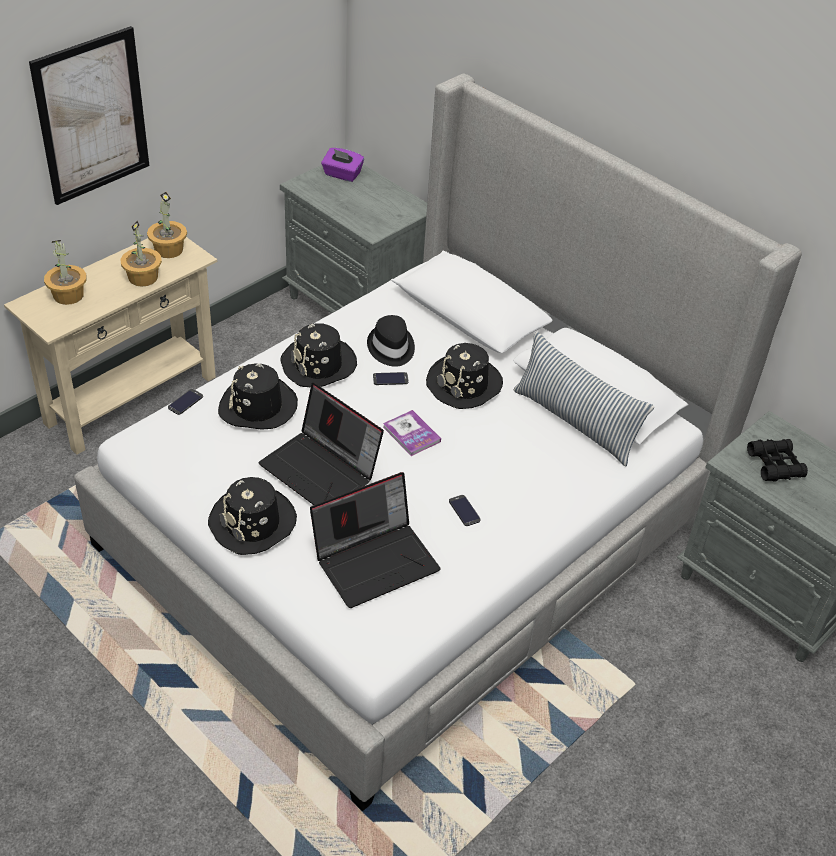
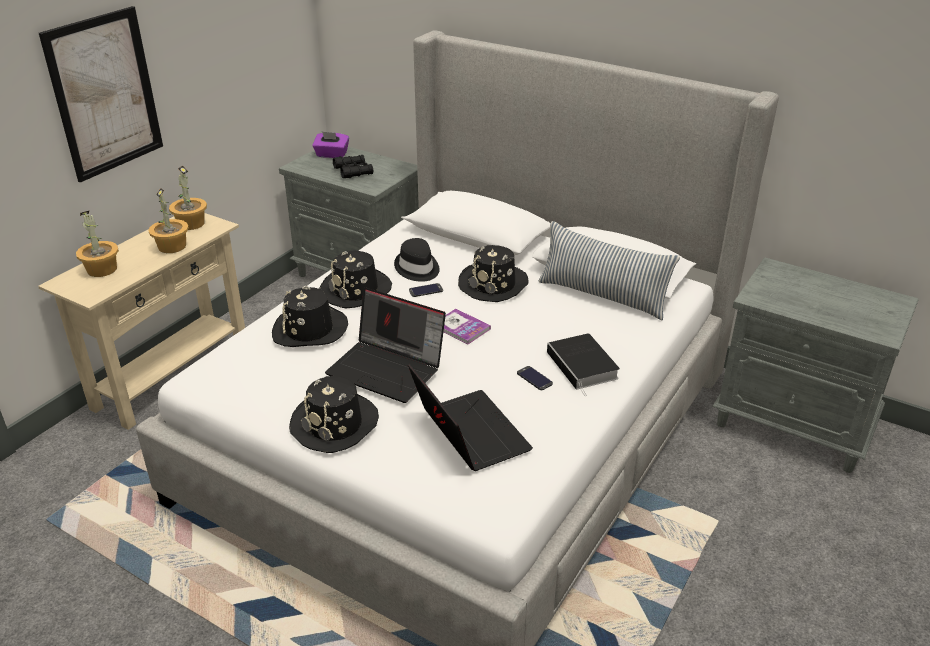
camera: 10 degrees left, 10 degrees down
(185, 402) = (238, 338): phone -> none
(376, 560) = (467, 433): laptop -> laptop turned 75 degrees counterclockwise
(519, 507) = (583, 366): none -> book
(775, 465) = (791, 293): black binoculars -> black binoculars (353, 171)

